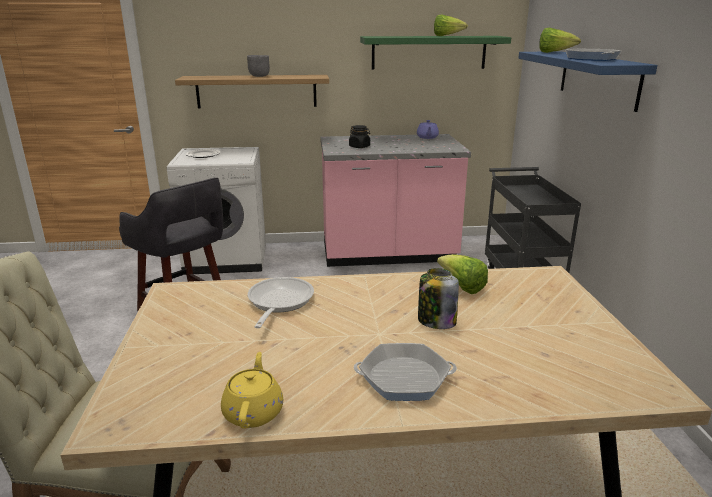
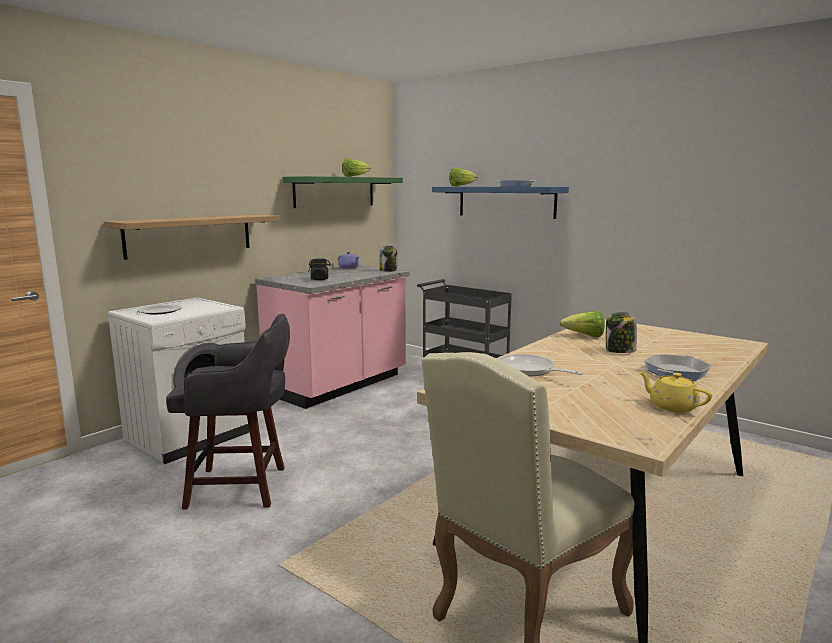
camera: 45 degrees left, 10 degrees down
(259, 76) = (202, 217): grey bowl -> none
(451, 147) = (388, 270): none -> jar

